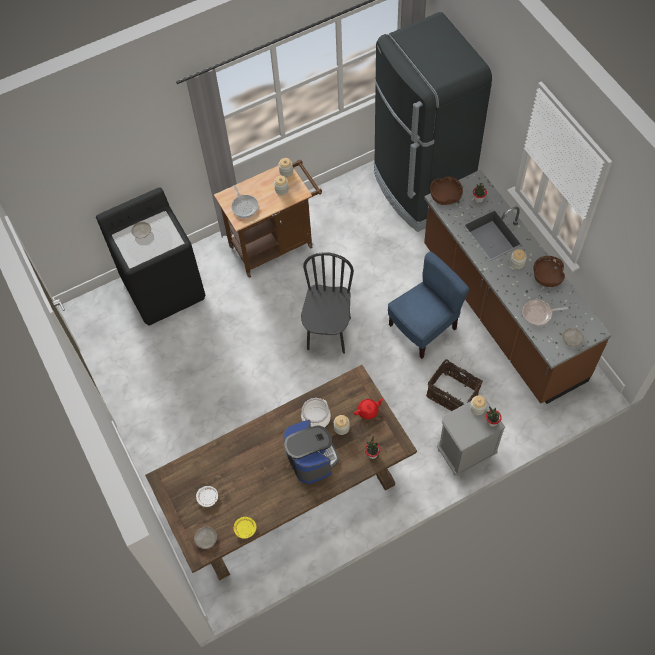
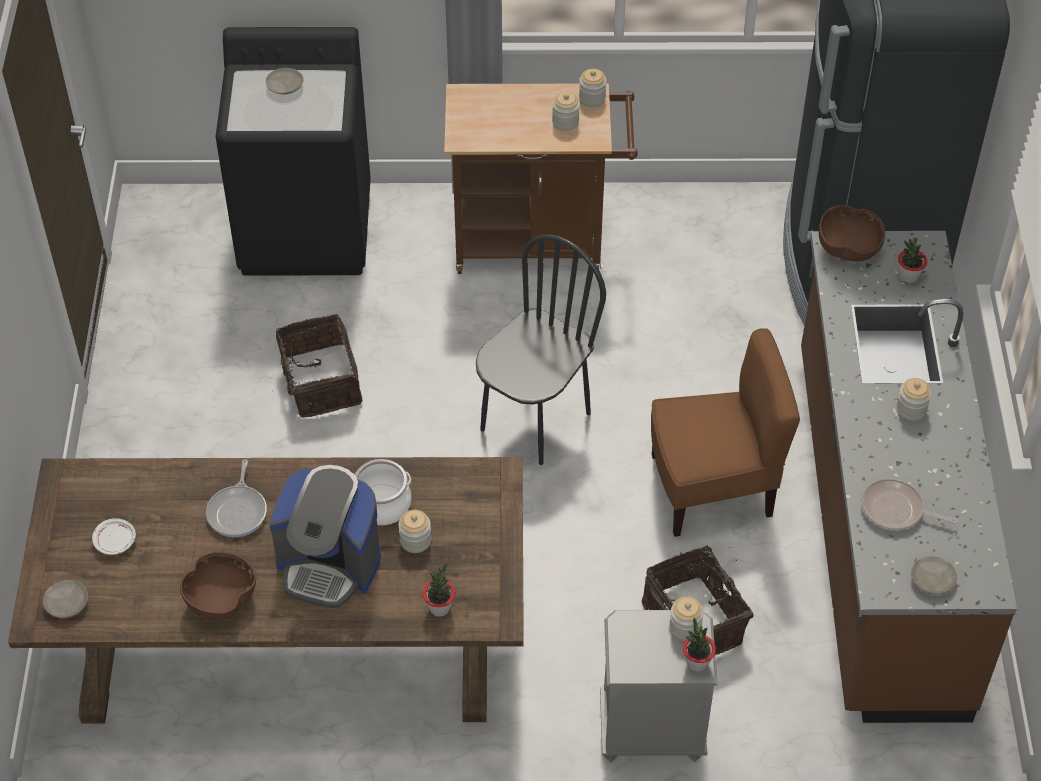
camera: 25 degrees right, 10 degrees down
(220, 362) = (319, 383): none -> basket
(244, 206) = (484, 121): frying pan -> frying pan (238, 511)
(245, 529) = (140, 619): yellow plate -> none
(311, 459) = (329, 565): coffee machine -> coffee machine turned 105 degrees clockwise
(368, 411) = (481, 535): red teapot -> none
(423, 328) = (712, 488): blue chair -> brown chair
(546, 277) = (952, 457): brown bowl -> brown bowl (221, 599)

